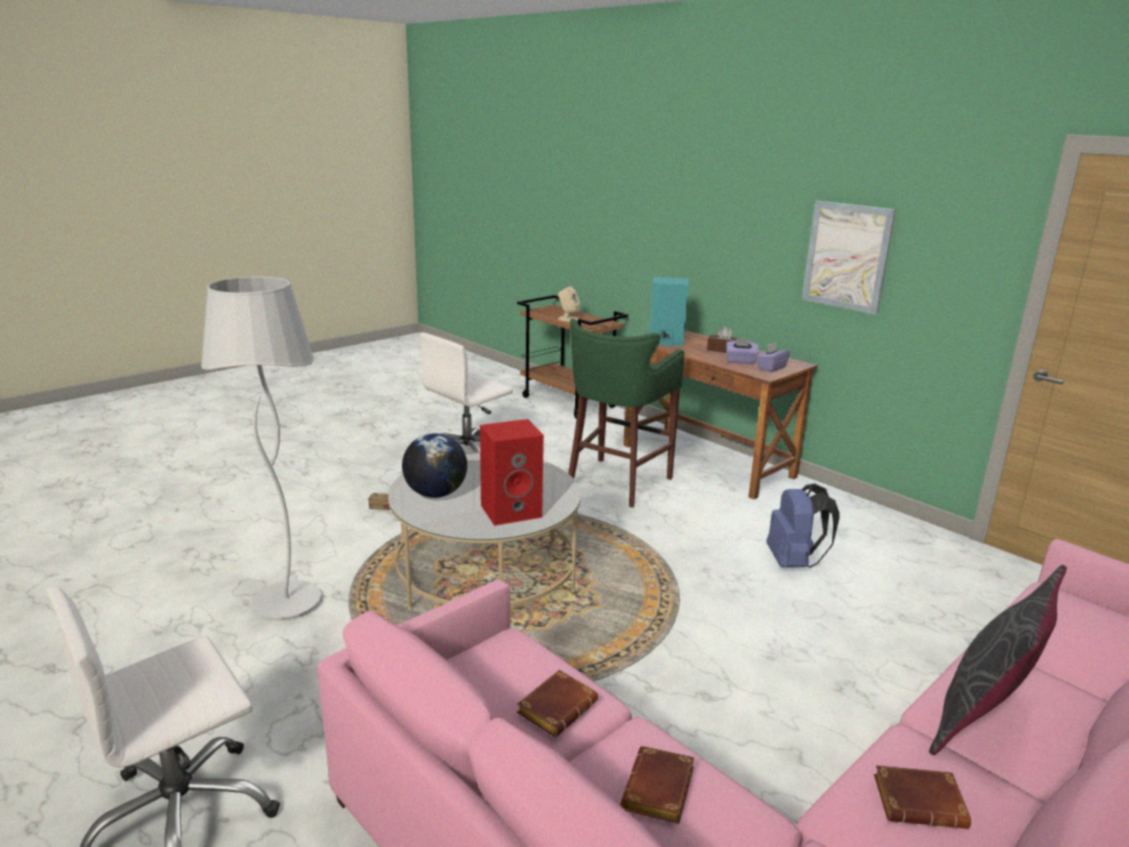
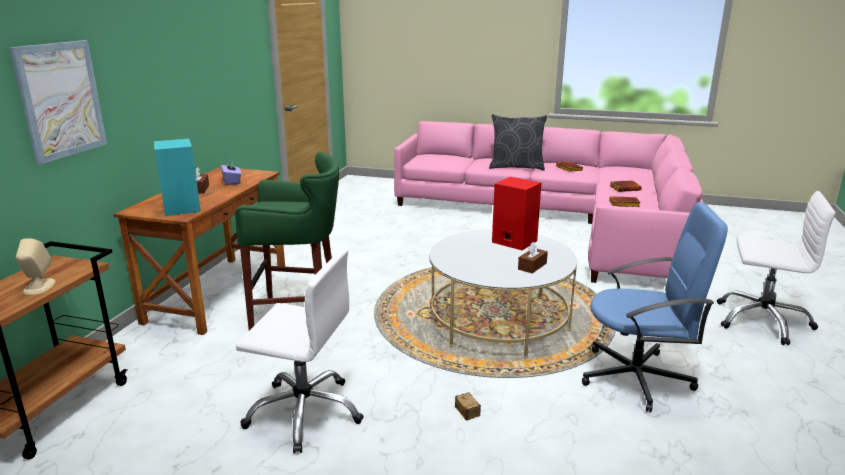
camera: 120 degrees left, 0 degrees up
(287, 604) = (637, 378): white floor lamp -> blue office chair
(435, 494) = (532, 266): globe -> brown tissue box
(771, 368) = (243, 174): purple tissue box -> none
(794, 562) = (365, 246): blue backpack -> none
(847, 256) = (207, 76): picture -> picture (61, 100)

